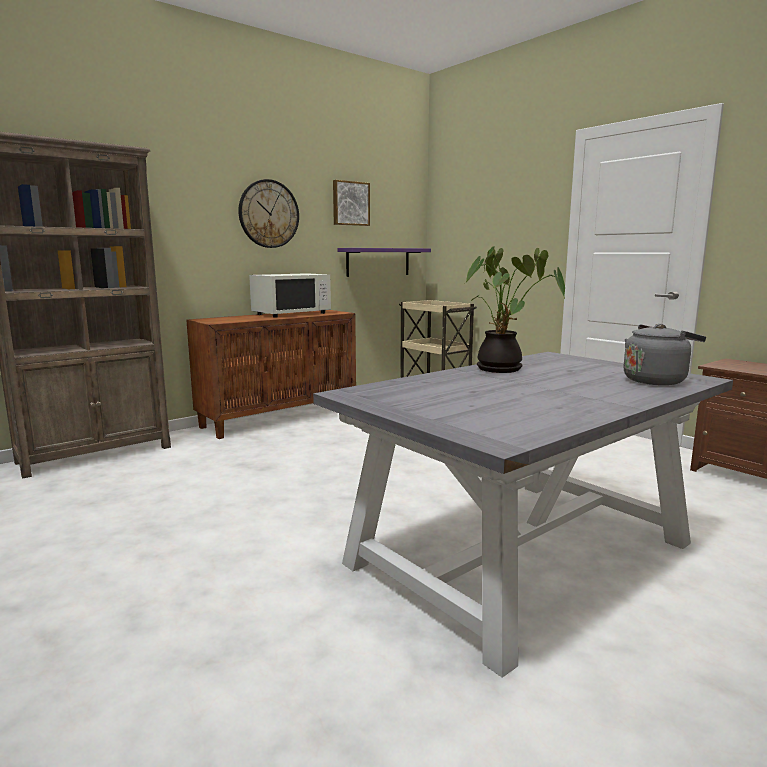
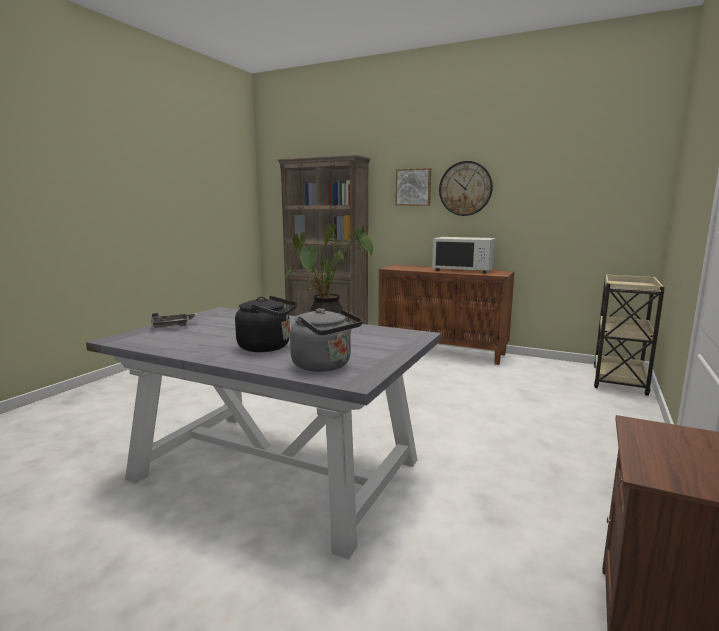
camera: 65 degrees right, 0 degrees up
(350, 203) = (554, 173): picture -> picture (413, 187)
(378, 262) = (586, 230): purple shelf -> none
(432, 414) = (173, 326): none -> grey tray
(582, 388) = (268, 347): none -> black kettle

